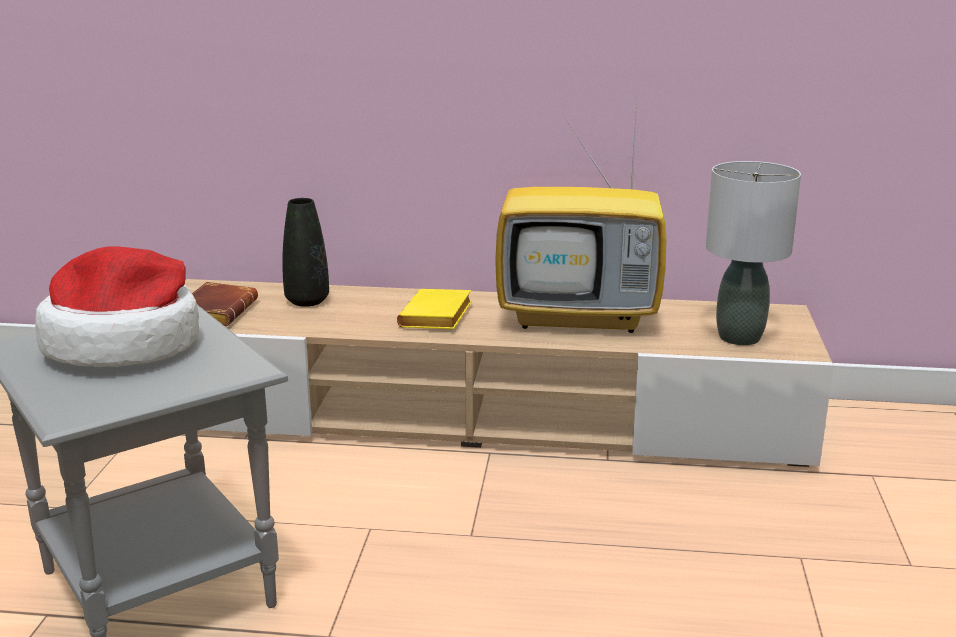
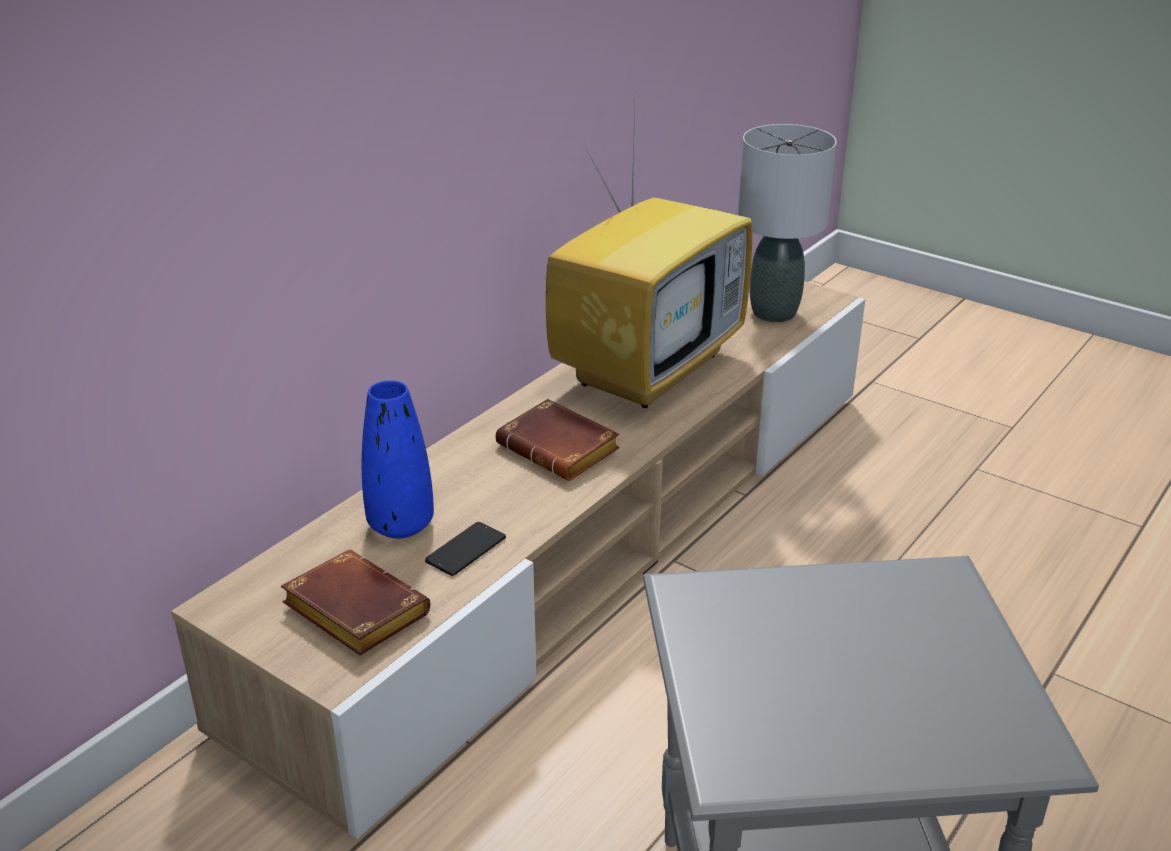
camera: 60 degrees left, 10 degrees up
(126, 344) = (800, 658): hat -> none
(298, 321) = (466, 549): none -> phone
(307, 301) = (401, 525): black vase -> blue vase
(437, 318) = (562, 449): yellow book -> brown book

